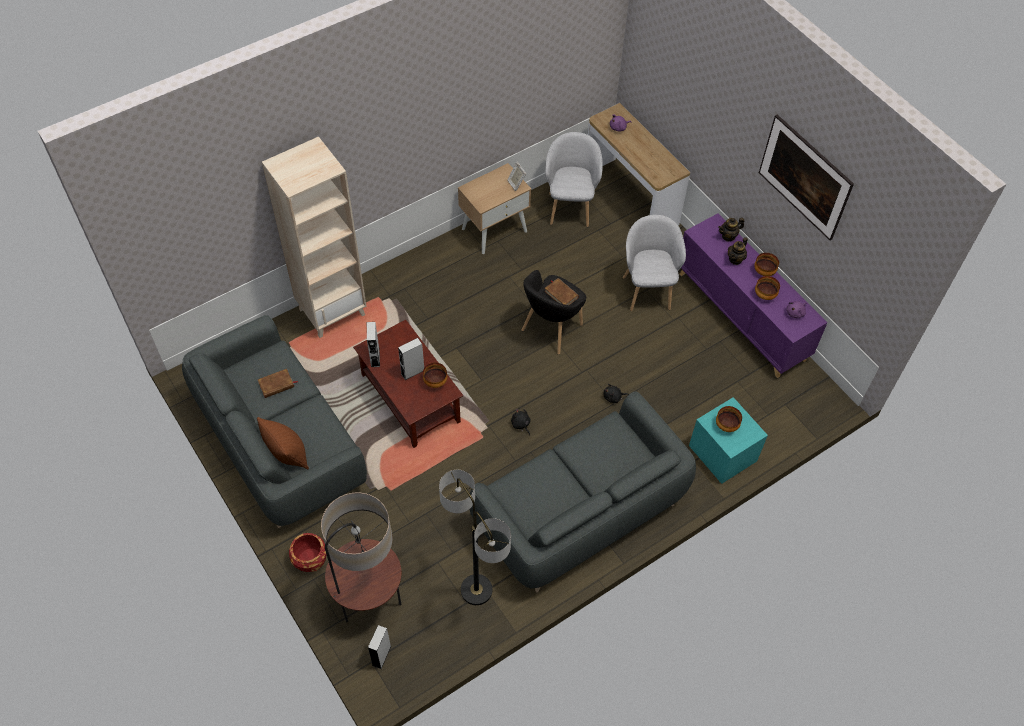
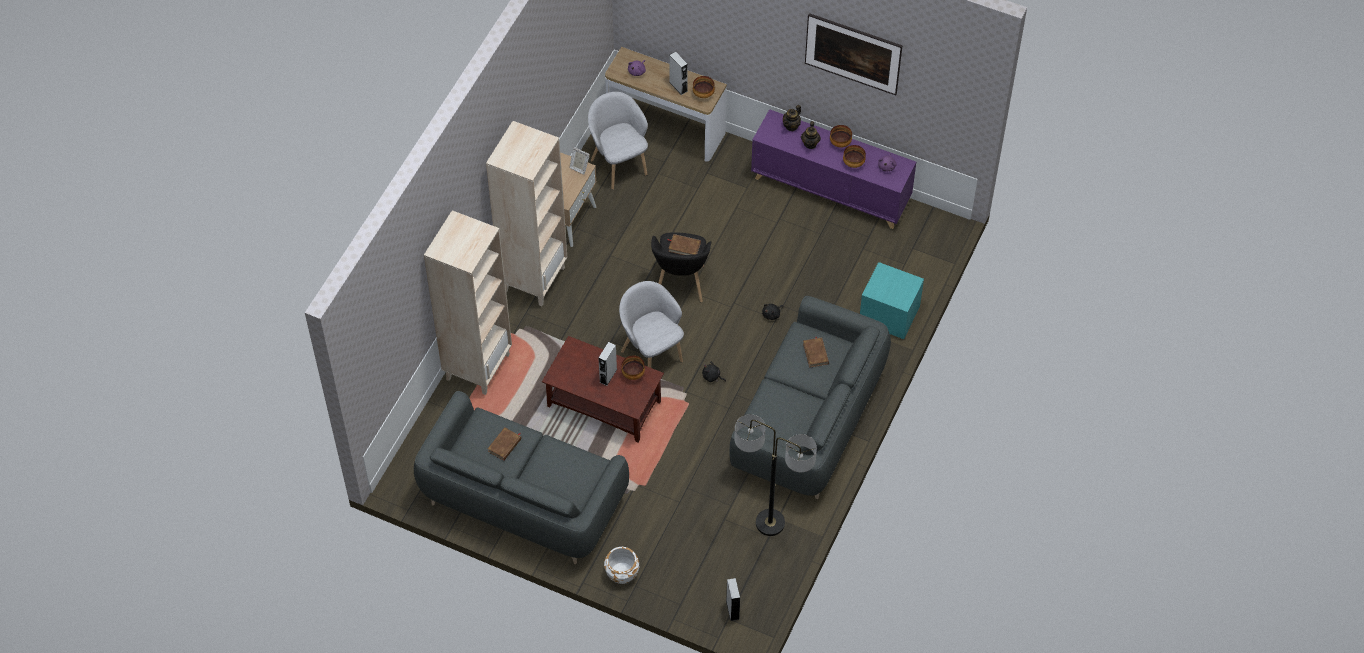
camera: 30 degrees left, 0 degrees up
(287, 454) = (559, 494): brown pillow -> none
(310, 560) = (621, 573): red planter -> white planter
(369, 603) = (694, 578): floor lamp -> none
(375, 357) = (567, 380): grey speaker -> grey speaker (678, 86)
(432, 264) = (534, 279): none -> beige bookcase
(613, 451) = (816, 353): none -> brown book
(647, 291) = (738, 207): grey armchair -> grey armchair (651, 353)
(726, 425) = (888, 288): bowl -> bowl (703, 94)

